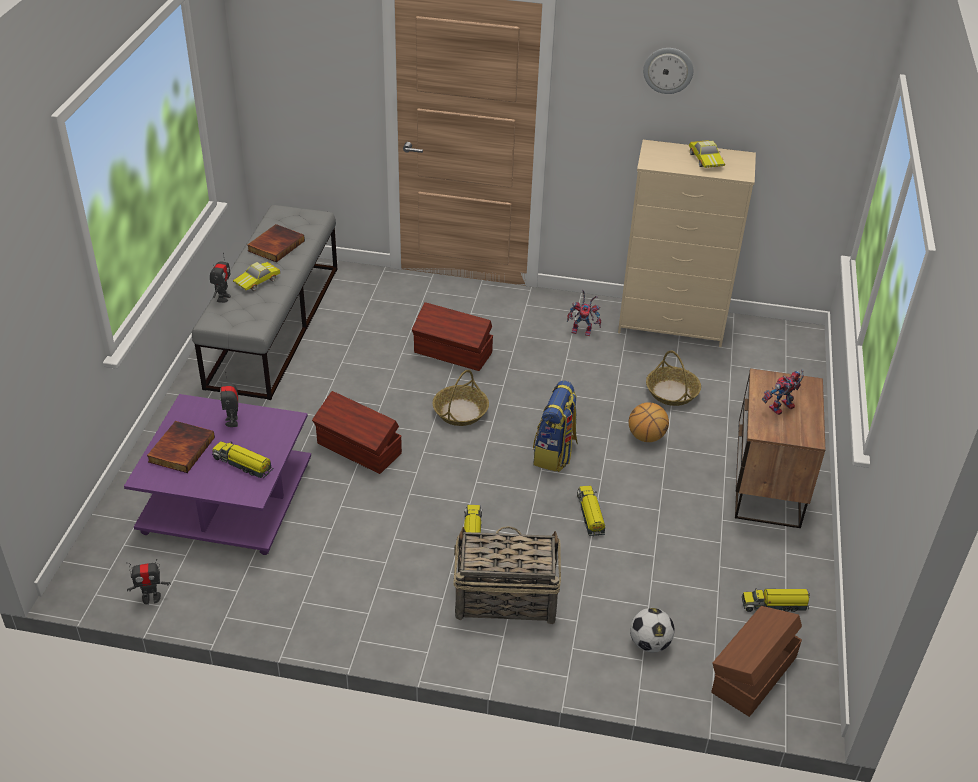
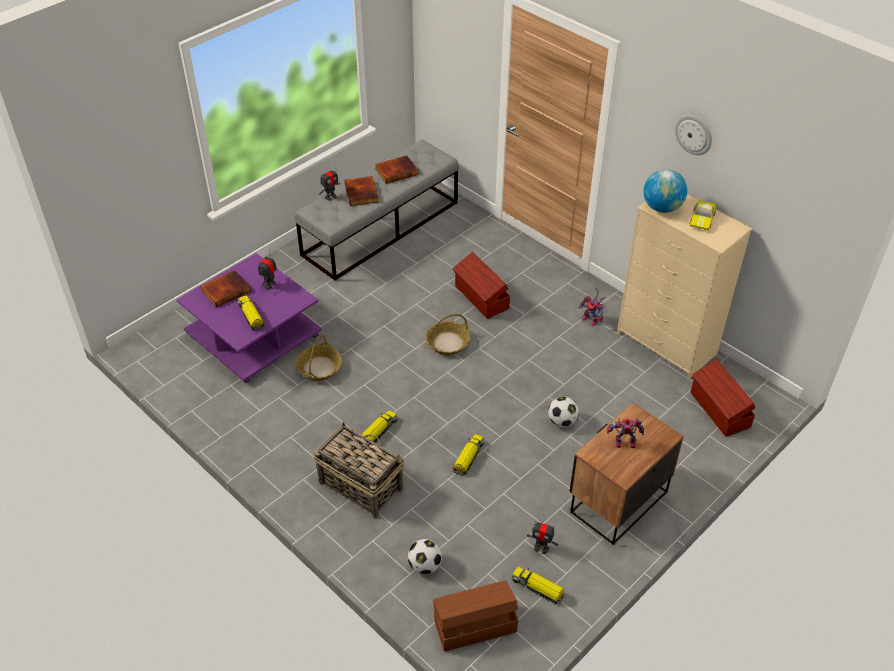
camera: 35 degrees right, 5 degrees up
(151, 598) = (163, 378): toy robot -> toy robot (541, 548)
(258, 281) = (362, 193): toy car -> book
(359, 449) = (359, 339): brown storage box -> brown storage box (719, 410)
(554, 454) = (484, 402): backpack -> none
(646, 437) = (562, 421): basketball -> football
(660, 161) = (662, 208): none -> globe
(672, 392) = (614, 397): basket -> basket (319, 368)

